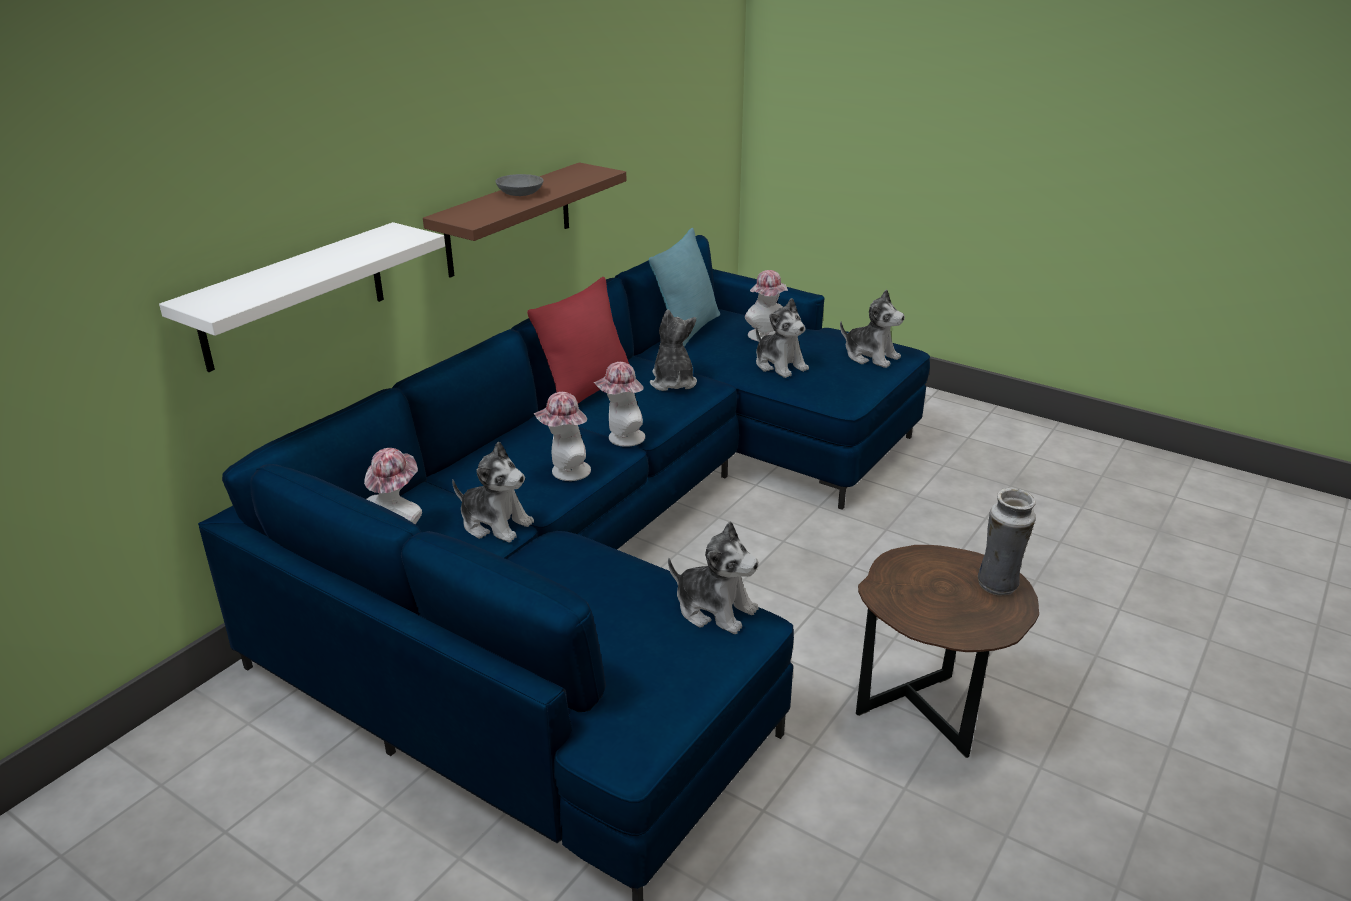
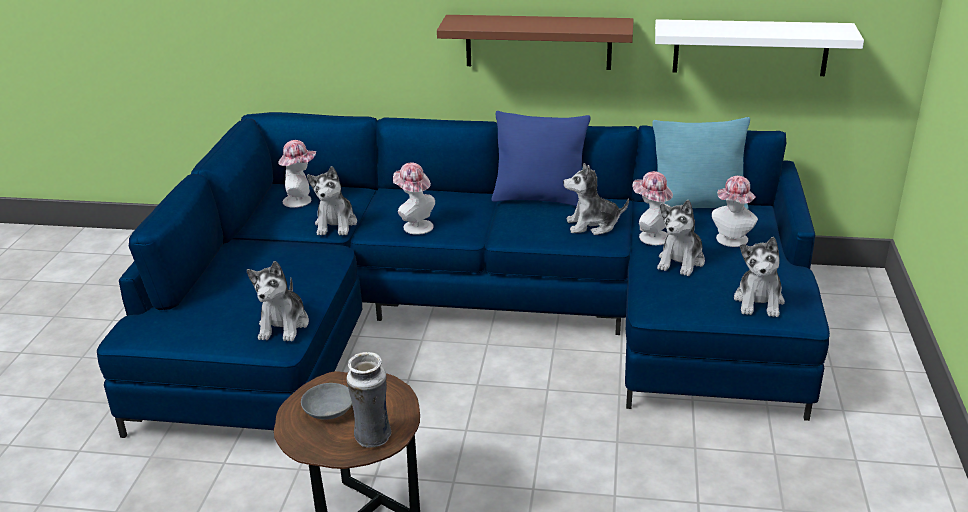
camera: 65 degrees right, 0 degrees up
(294, 296) = (330, 33): white shelf -> white shelf (750, 47)
(521, 194) = (528, 22): grey bowl -> grey bowl (328, 411)
(587, 391) = (539, 199): red pillow -> blue pillow
(622, 438) = (482, 232): hat -> hat (650, 236)
(672, 382) = (592, 225): plush toy -> plush toy turned 150 degrees counterclockwise

